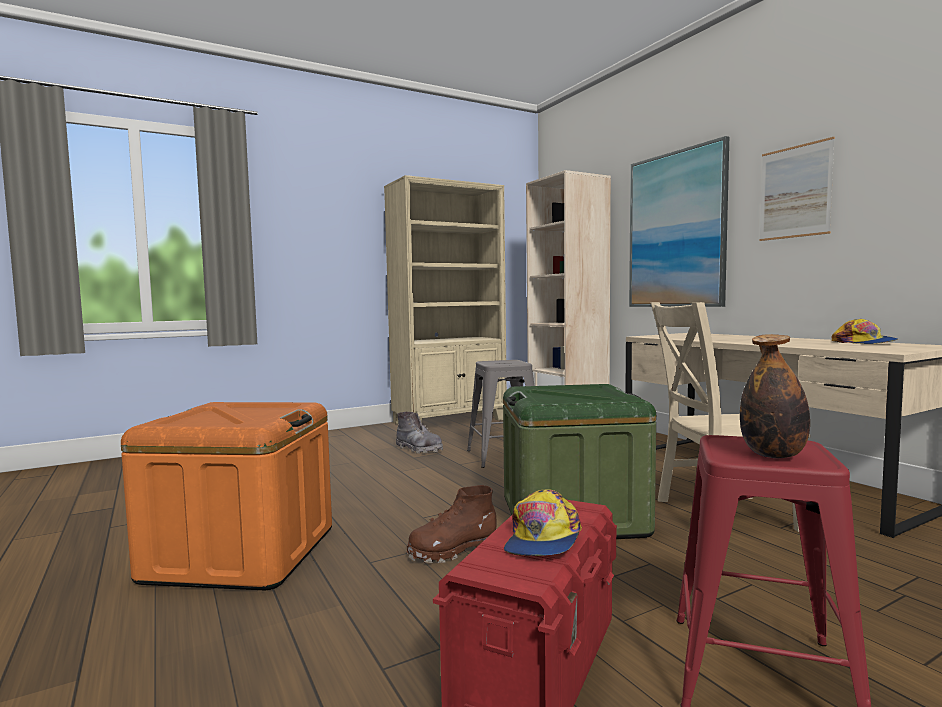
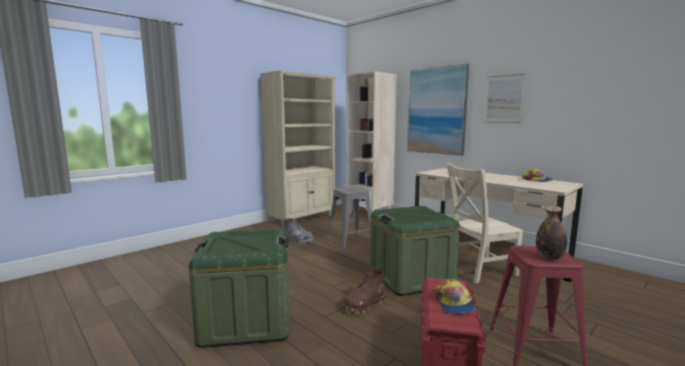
camera: 15 degrees left, 5 degrees up
(241, 553) = (247, 320): orange storage box -> green storage box

